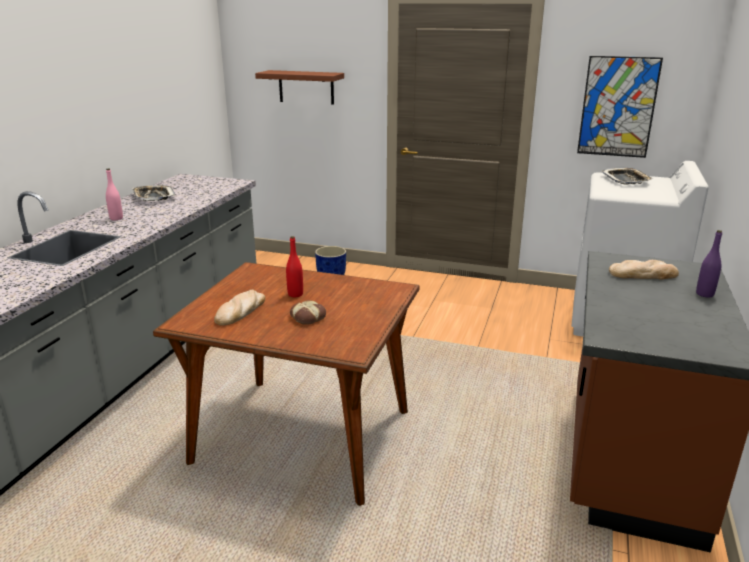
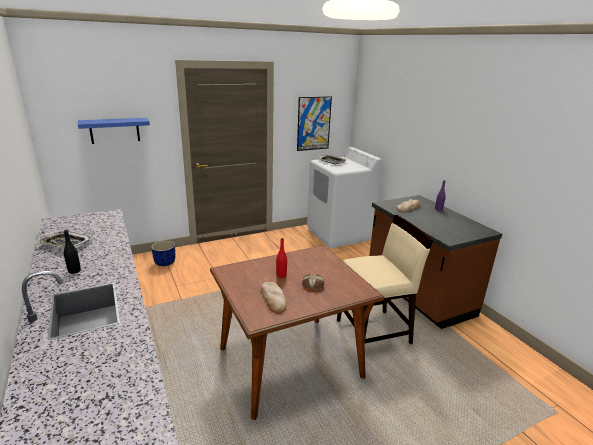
camera: 45 degrees left, 0 degrees up
(116, 218) = (74, 271): pink bottle -> black bottle
(306, 87) = (114, 130): brown shelf -> blue shelf
(464, 465) = (374, 332): none -> beige chair

